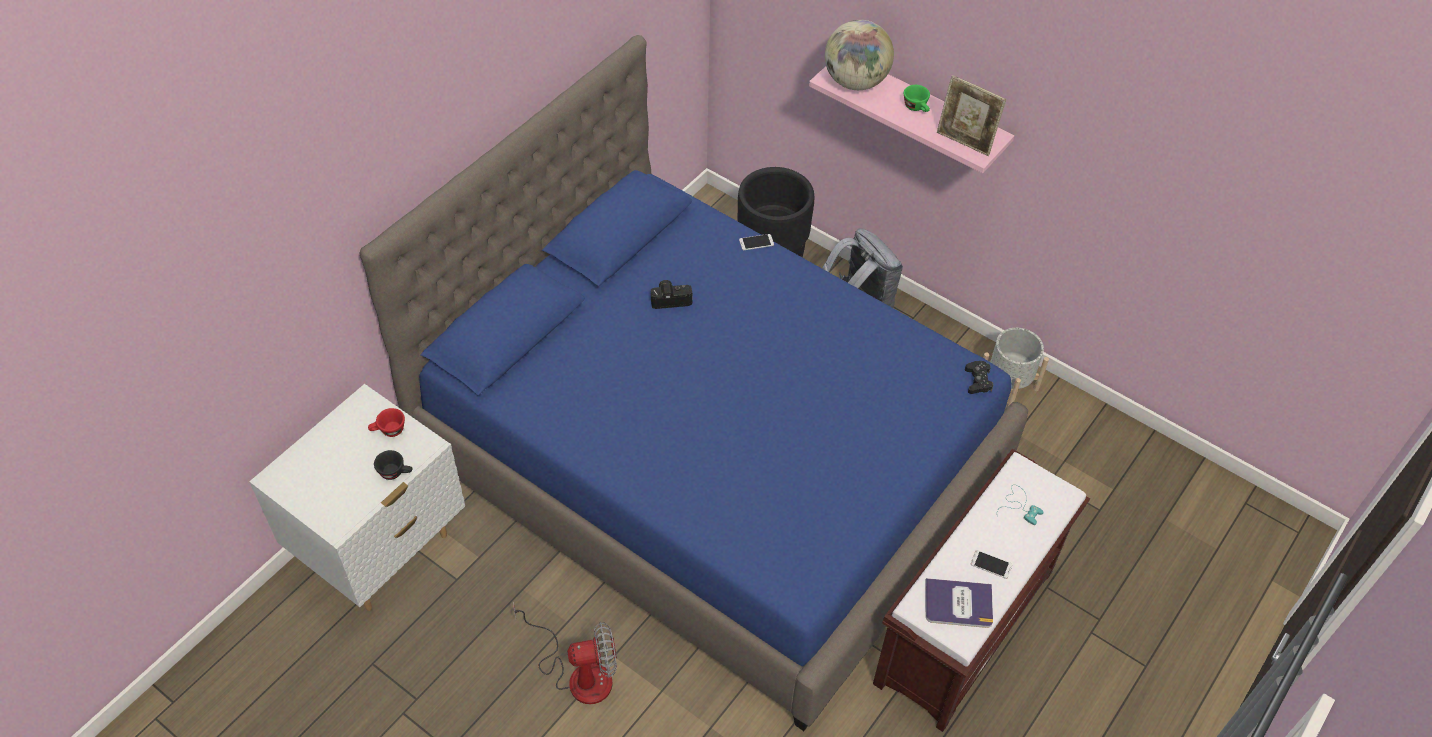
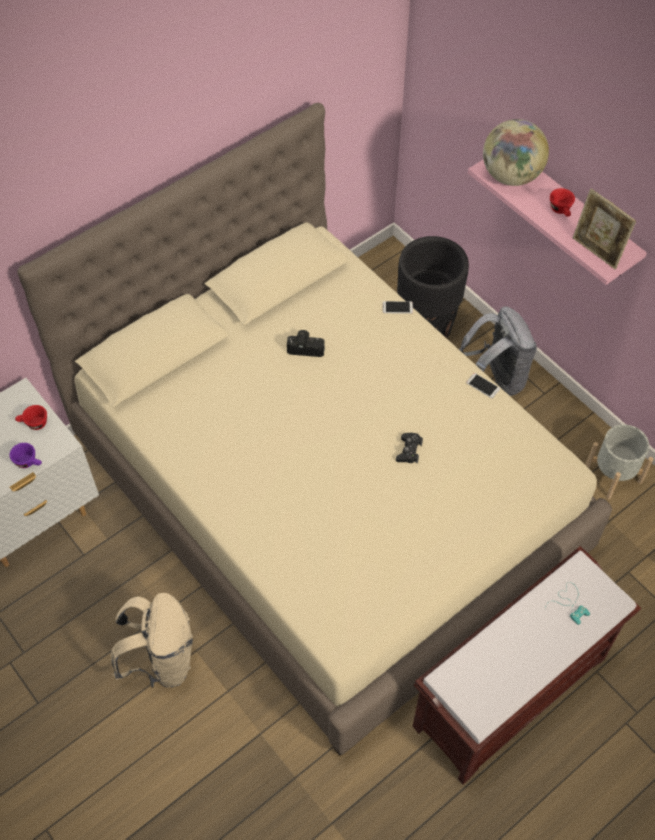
camera: 15 degrees right, 5 degrees up
(396, 472) = (29, 462): black cup -> purple cup
(578, 673) = (162, 660): fan -> beige backpack
(712, 462) = (327, 493): blue bed -> beige bed
(917, 108) = (561, 211): green cup -> red cup
(958, 604) = (485, 684): book -> none
(978, 381) = (563, 477): black game controller -> black game controller (409, 451)
(991, 564) = (526, 653): phone -> phone (483, 386)

